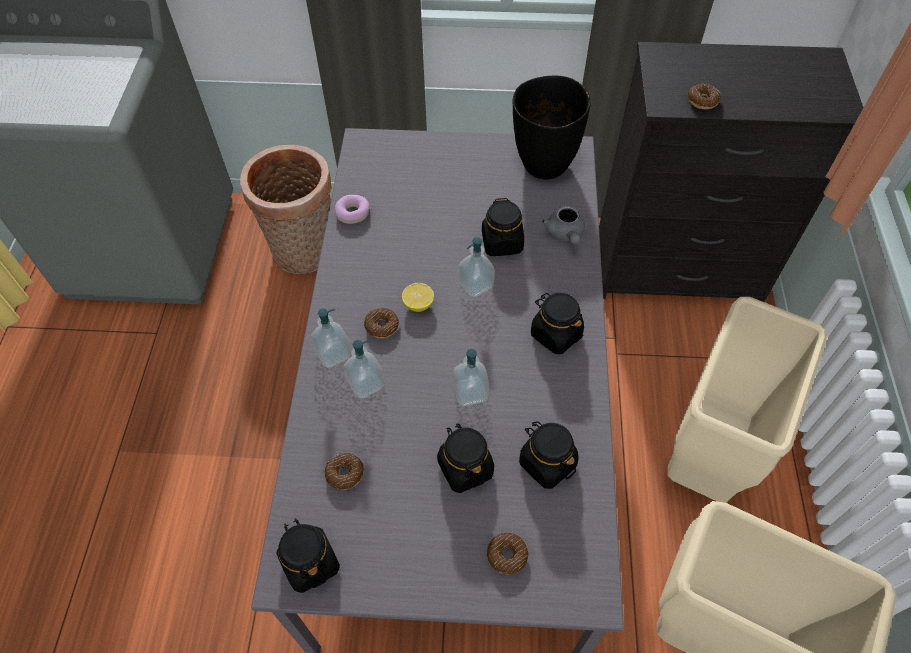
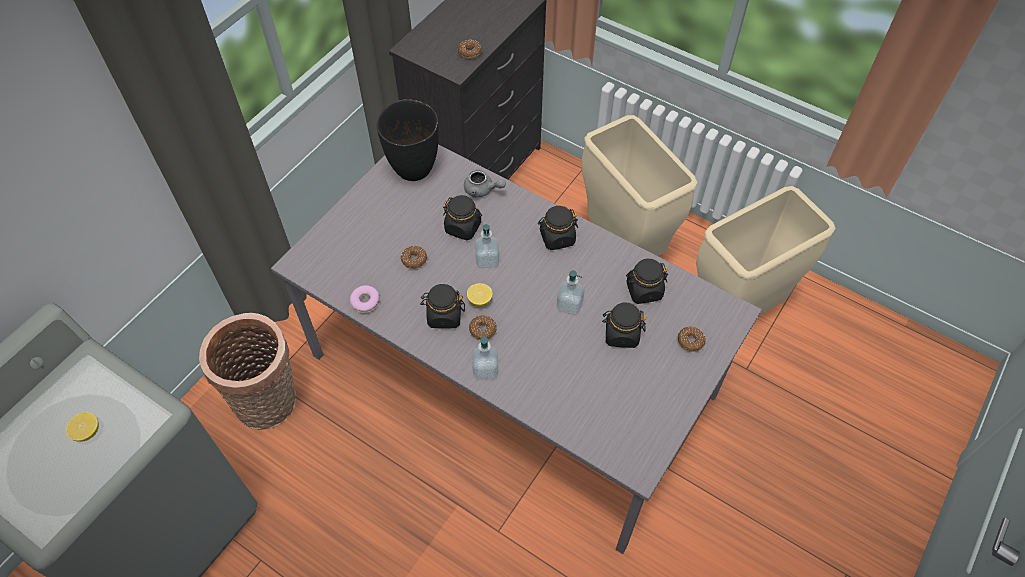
camera: 60 degrees left, 0 degrees up
(67, 87) = (87, 432): none -> lemon
(310, 563) = (636, 450): black jar -> black jar (444, 316)
(345, 473) = (585, 403): donut -> donut (414, 259)
(366, 383) = (523, 360): soap dispenser -> none

